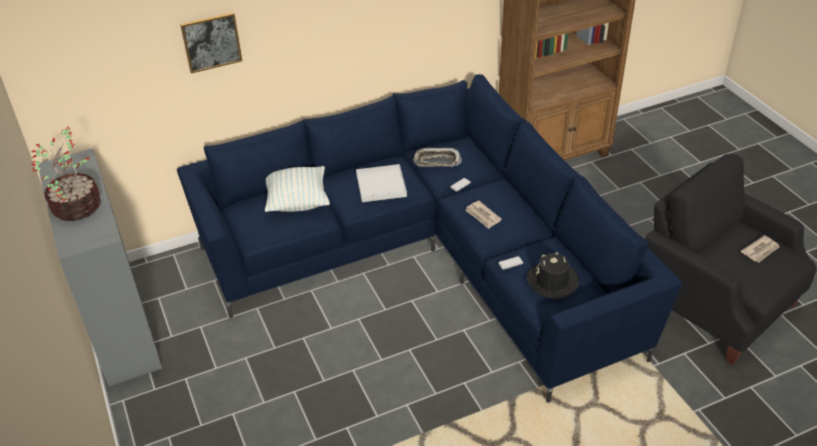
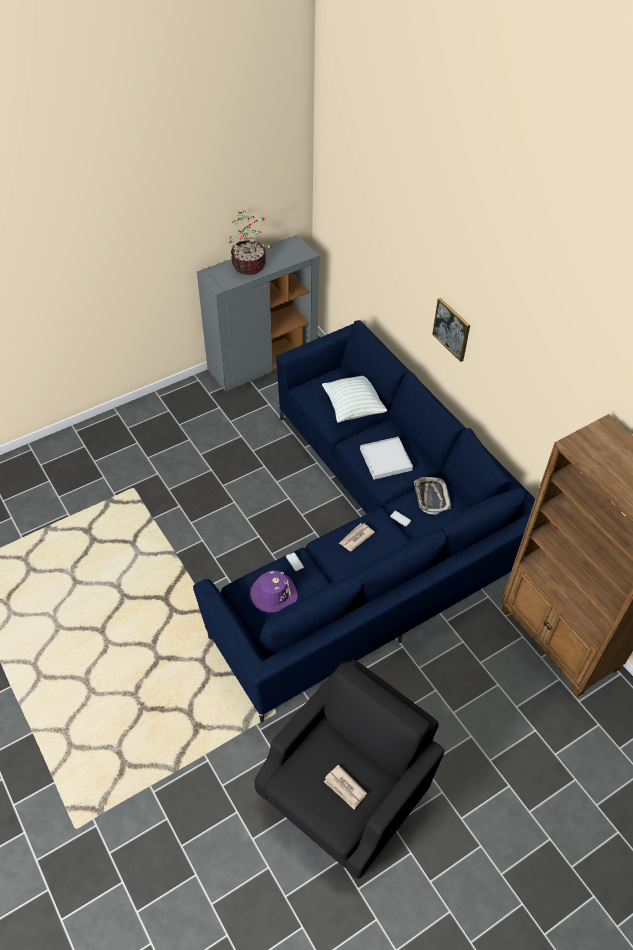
camera: 80 degrees right, 10 degrees up
(211, 42) = (400, 262): picture -> picture (452, 329)
(552, 281) = (273, 593): black hat -> purple hat

